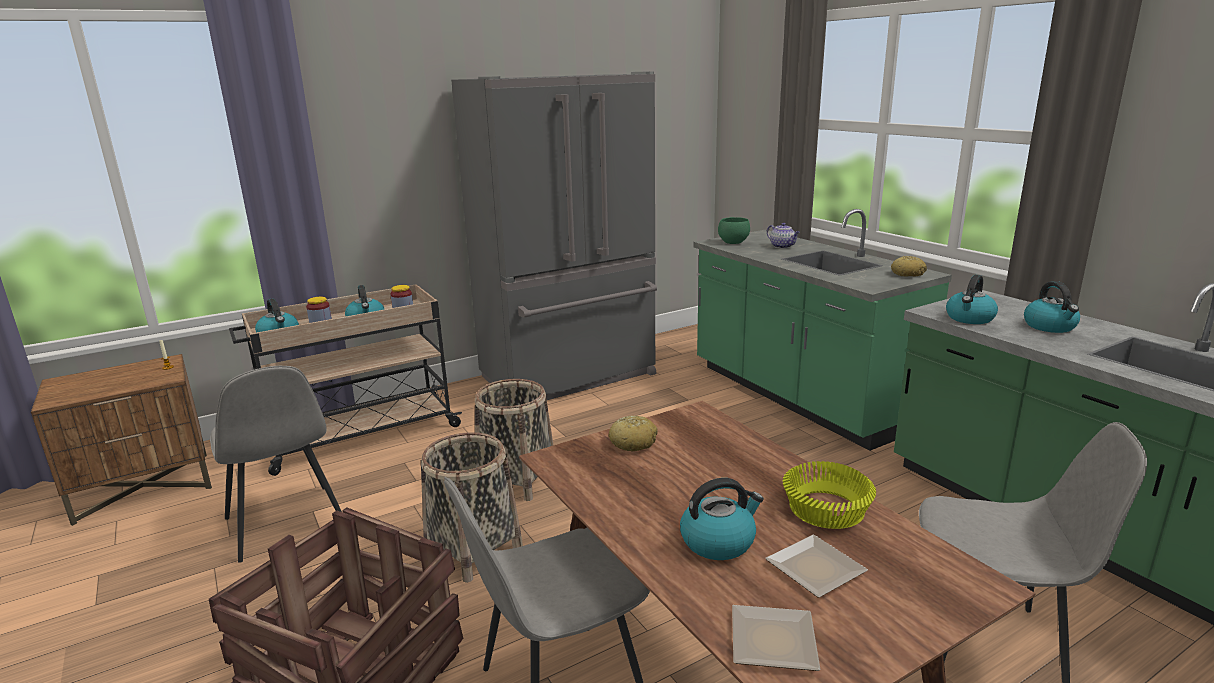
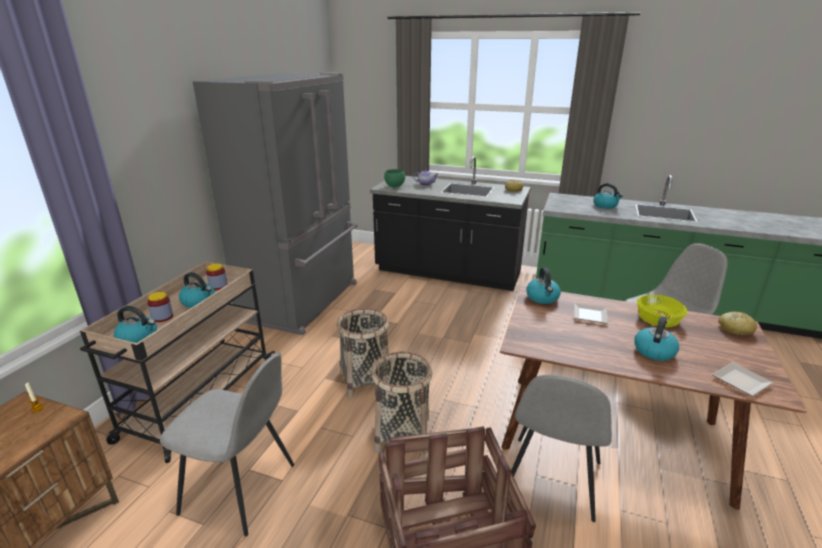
camera: 40 degrees left, 5 degrees up
(633, 442) = (536, 320): bread -> bread (735, 329)
(799, 396) = (447, 273): green counter -> black counter
(815, 571) = (701, 346): plate -> plate (591, 316)
(970, 318) = (574, 208): kettle -> kettle (542, 298)

